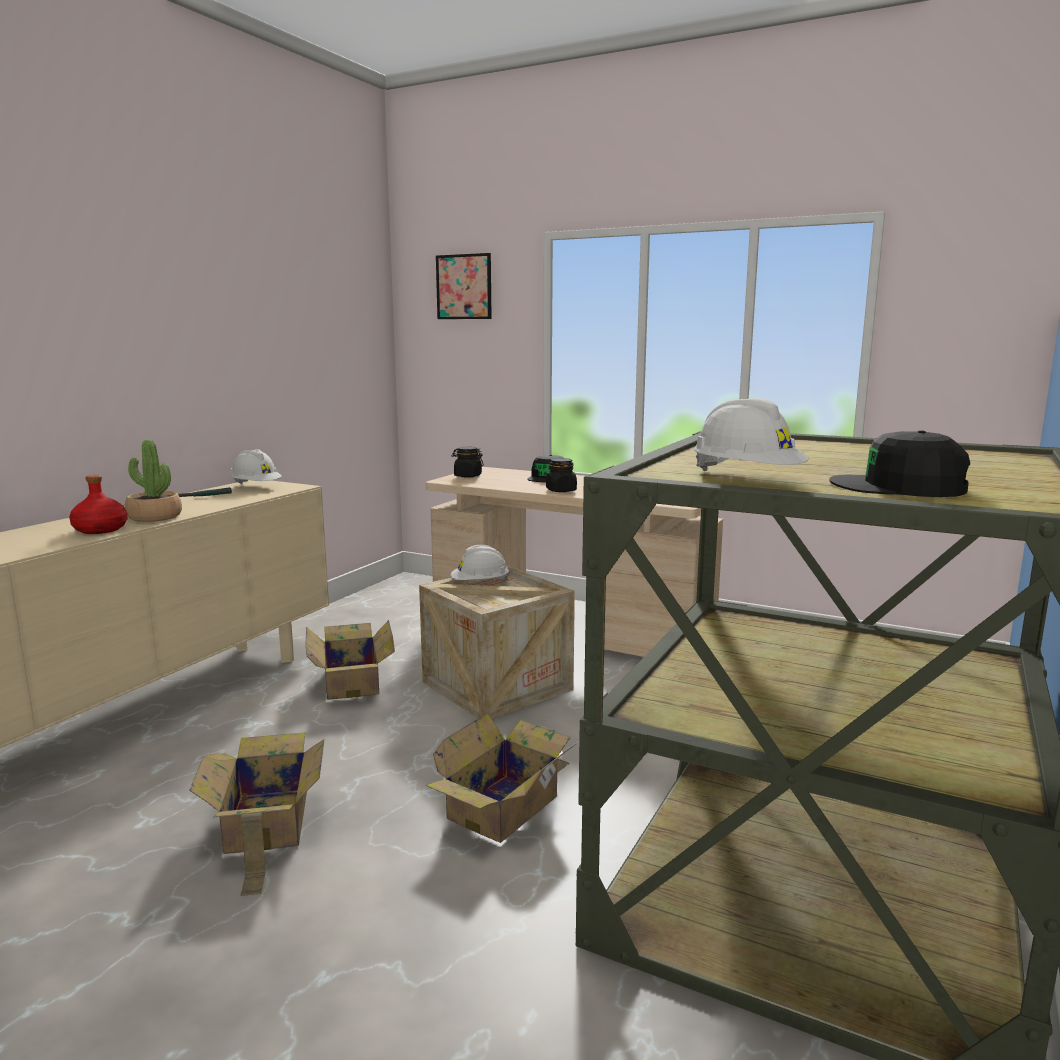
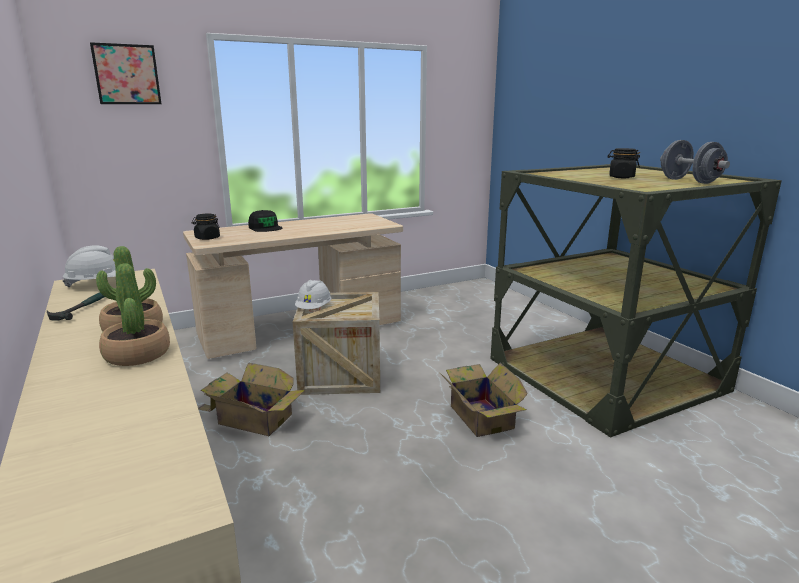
camera: 55 degrees left, 5 degrees up
(100, 530) = (137, 354): red bottle -> potted plant
(265, 824) = (418, 505): cardboard box -> none
(561, 490) = (305, 232): black jar -> black jar (621, 177)
(746, 478) = (655, 186): white hard hat -> none
(899, 487) = (689, 181): black cap -> grey dumbbell

